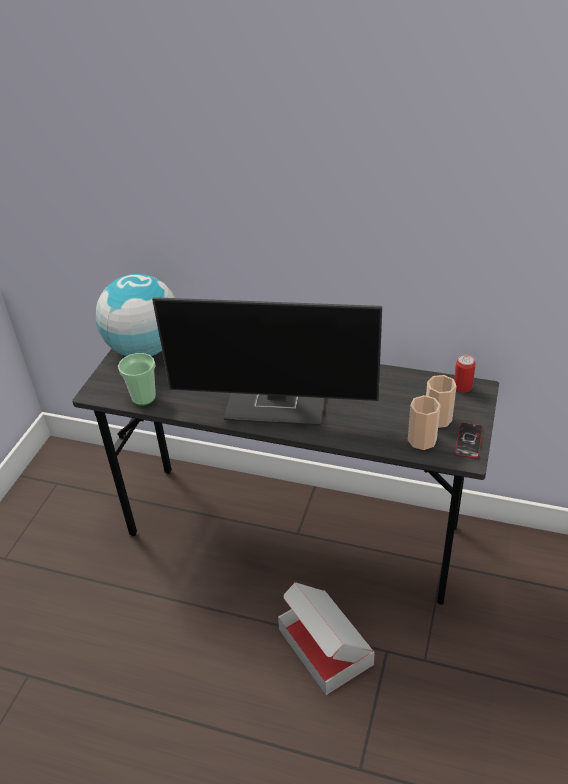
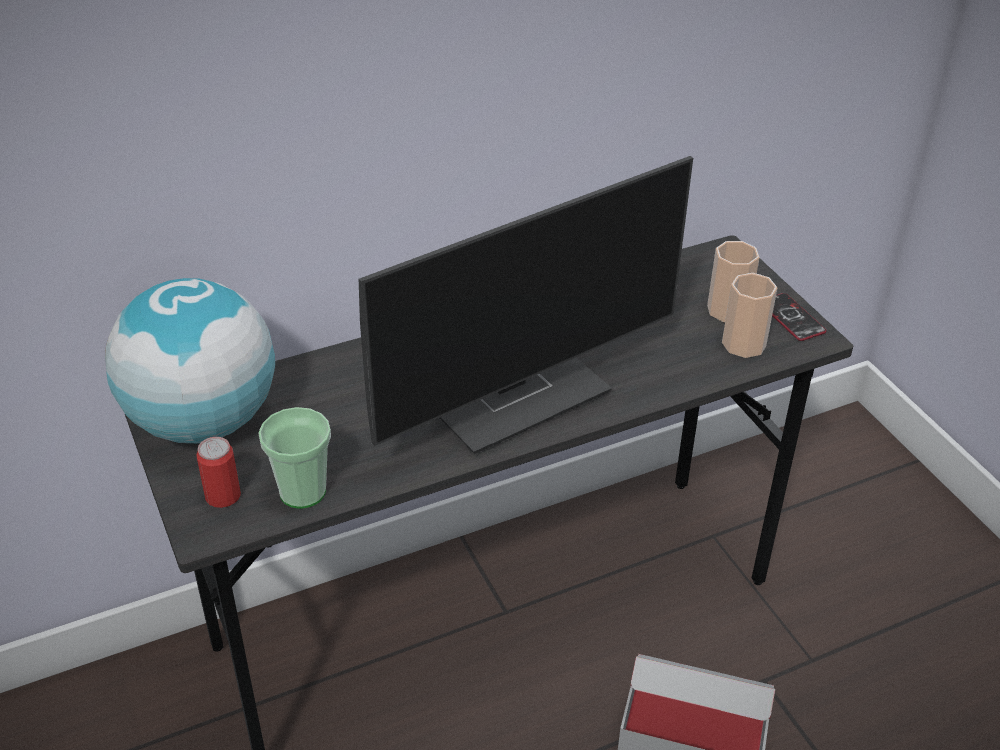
camera: 45 degrees left, 0 degrees up
(462, 387) = (706, 260): can -> can (223, 496)

